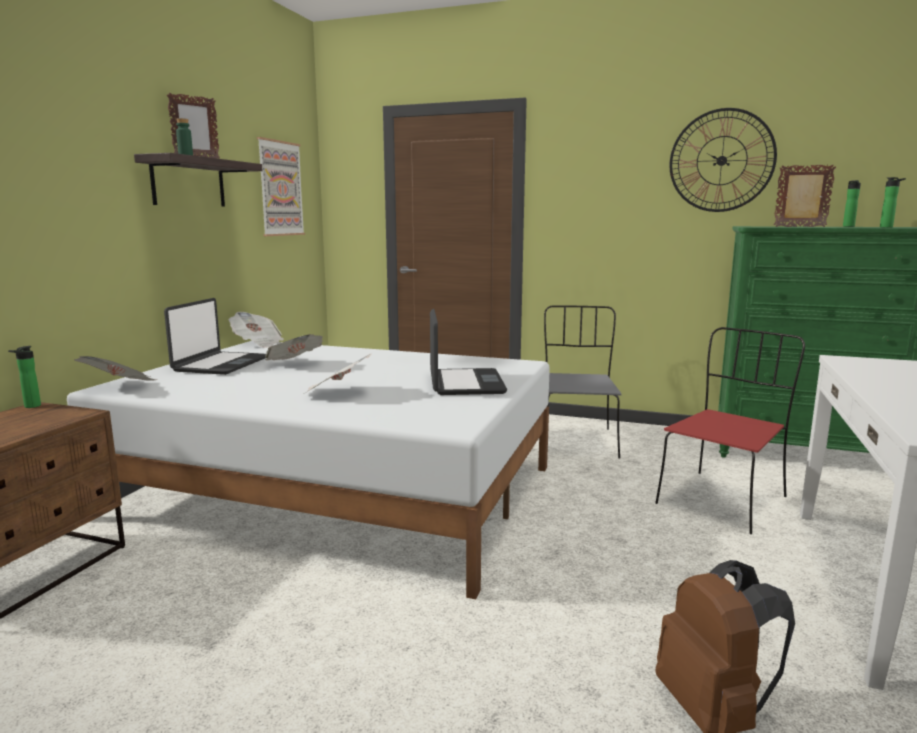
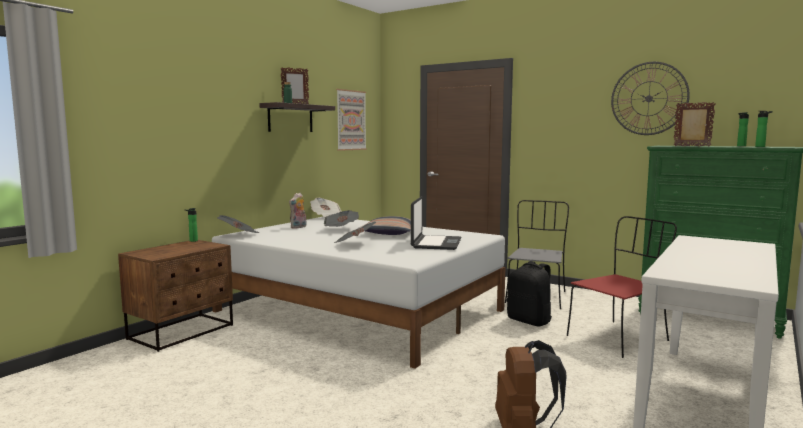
camera: 15 degrees right, 5 degrees down
(220, 364) = (298, 227): laptop -> plush toy
(378, 368) = (389, 233): none -> pillow
(592, 483) = (530, 321): none -> black backpack

